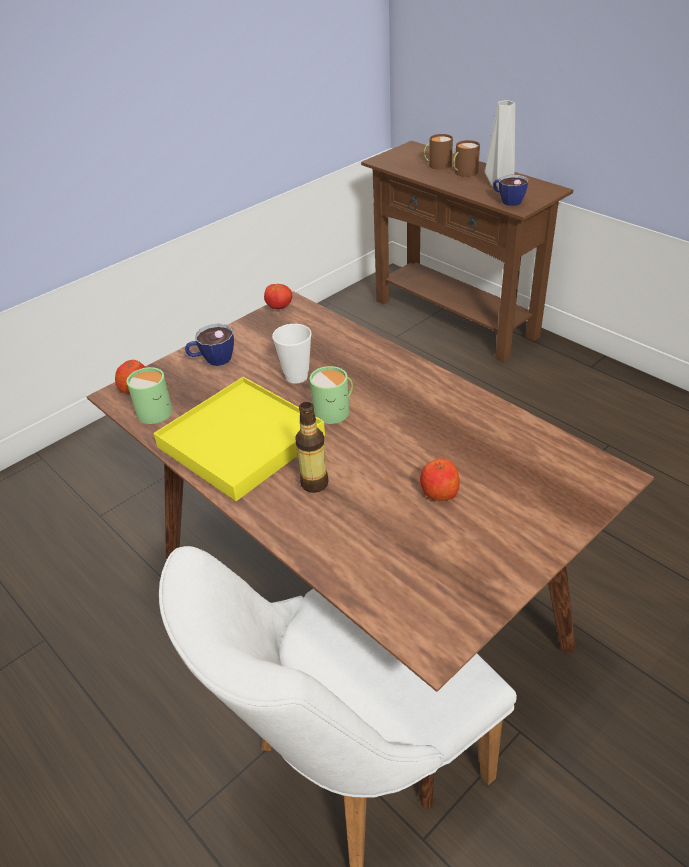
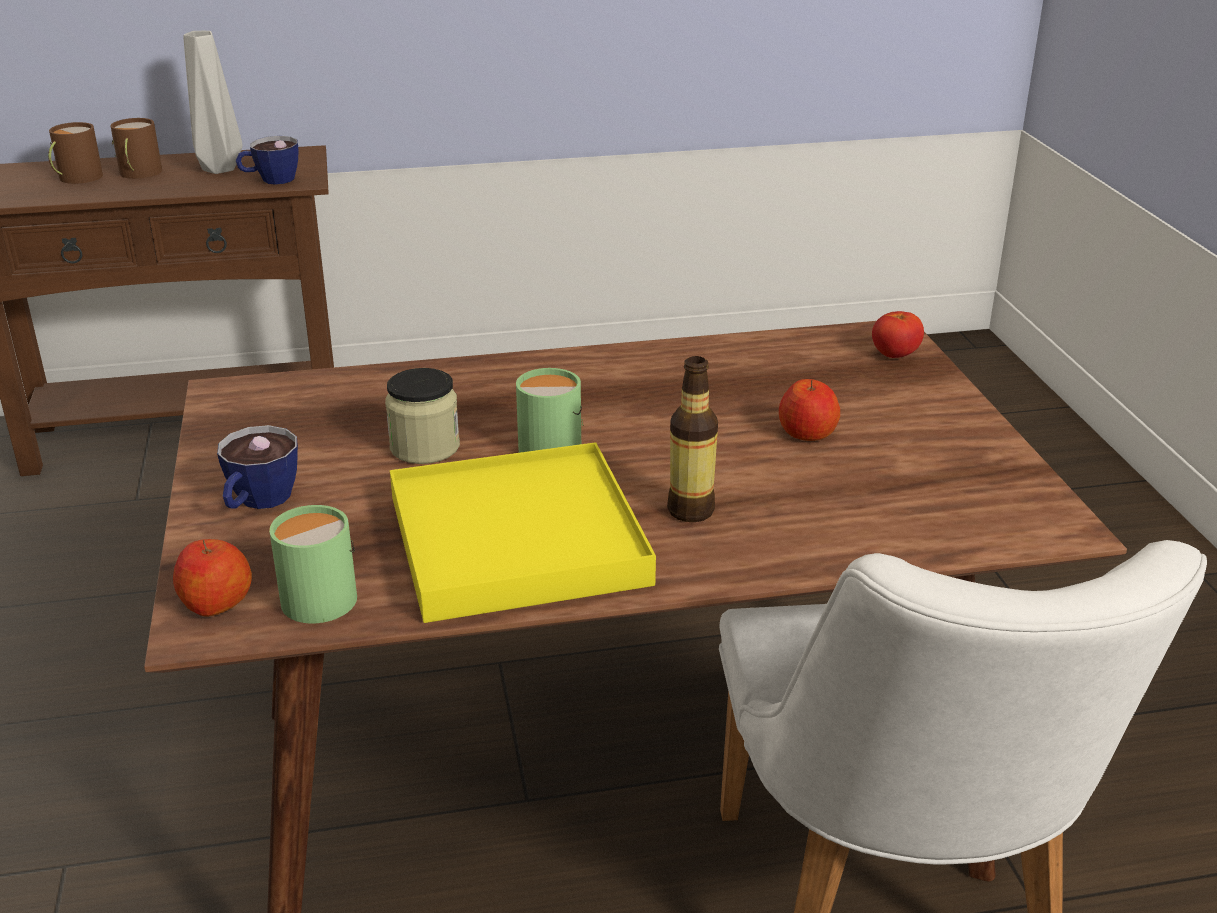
camera: 60 degrees left, 10 degrees down
(279, 307) = (215, 403): tomato -> tomato (895, 355)
(296, 376) = (425, 447): cup -> jar

